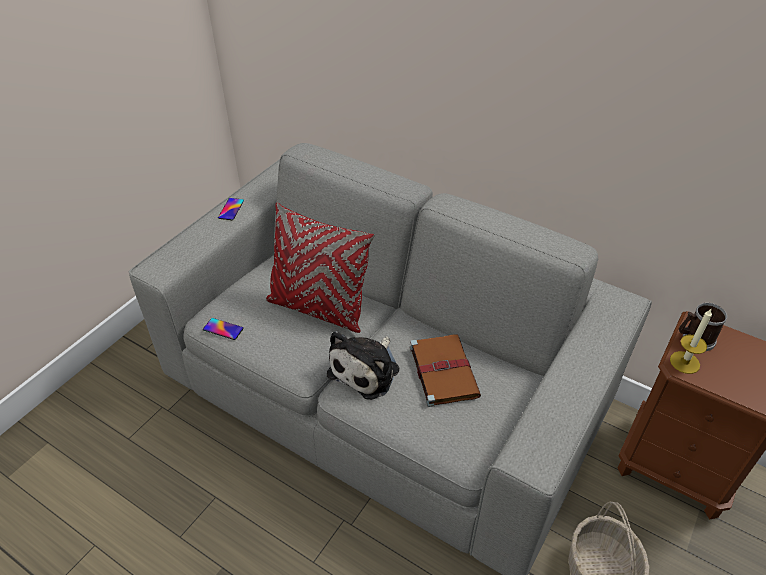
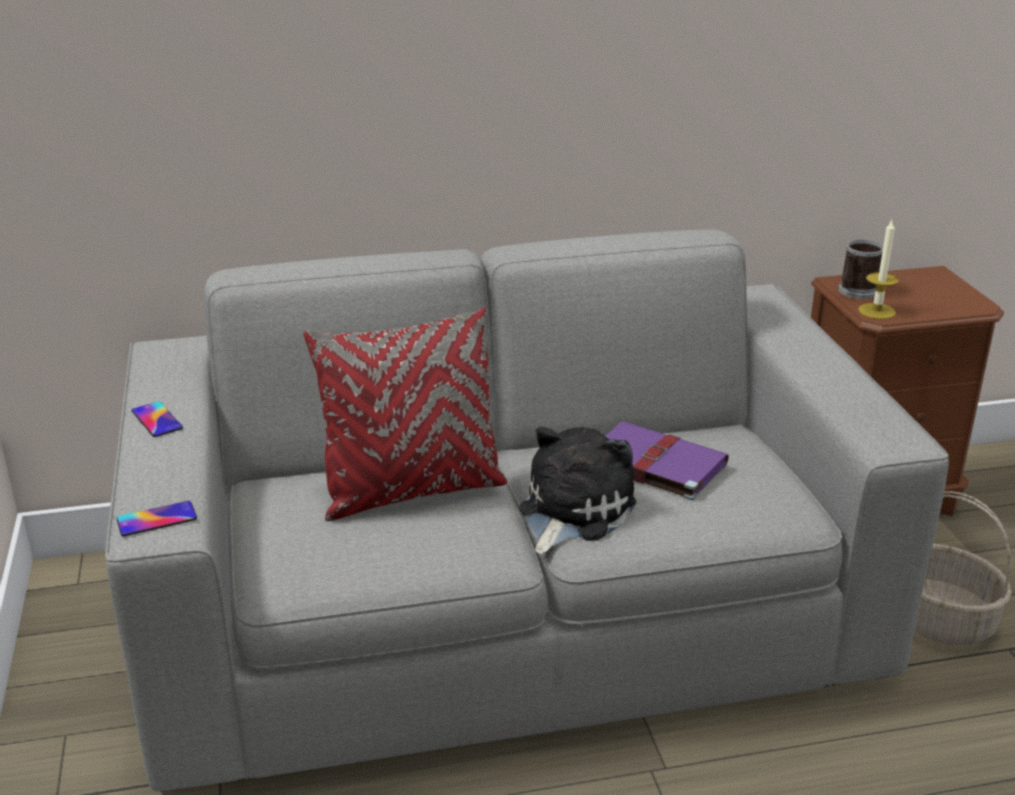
camera: 45 degrees left, 15 degrees down
(223, 329) = (318, 579): phone -> phone (157, 519)
(367, 370) = (571, 512): plush toy -> plush toy turned 135 degrees counterclockwise
(443, 370) = (653, 463): brown book -> purple book

